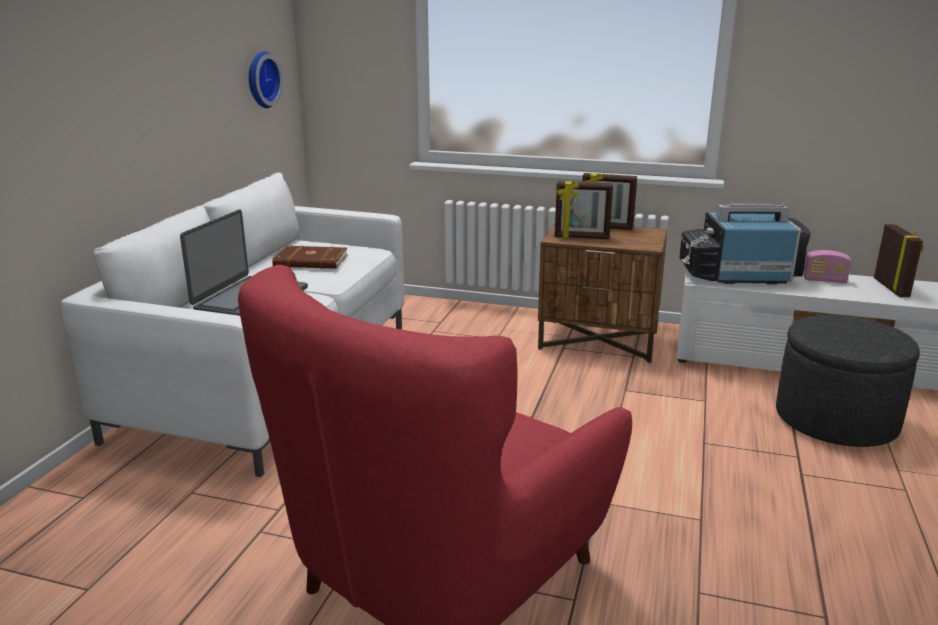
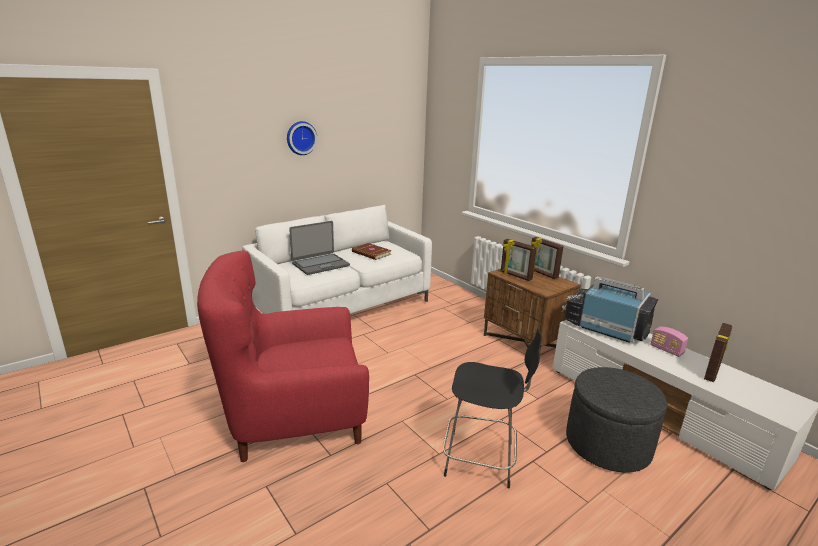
camera: 35 degrees right, 0 degrees up
(261, 80) = (392, 155): wall clock -> wall clock (300, 138)
(754, 500) = (482, 459): none -> black stool

